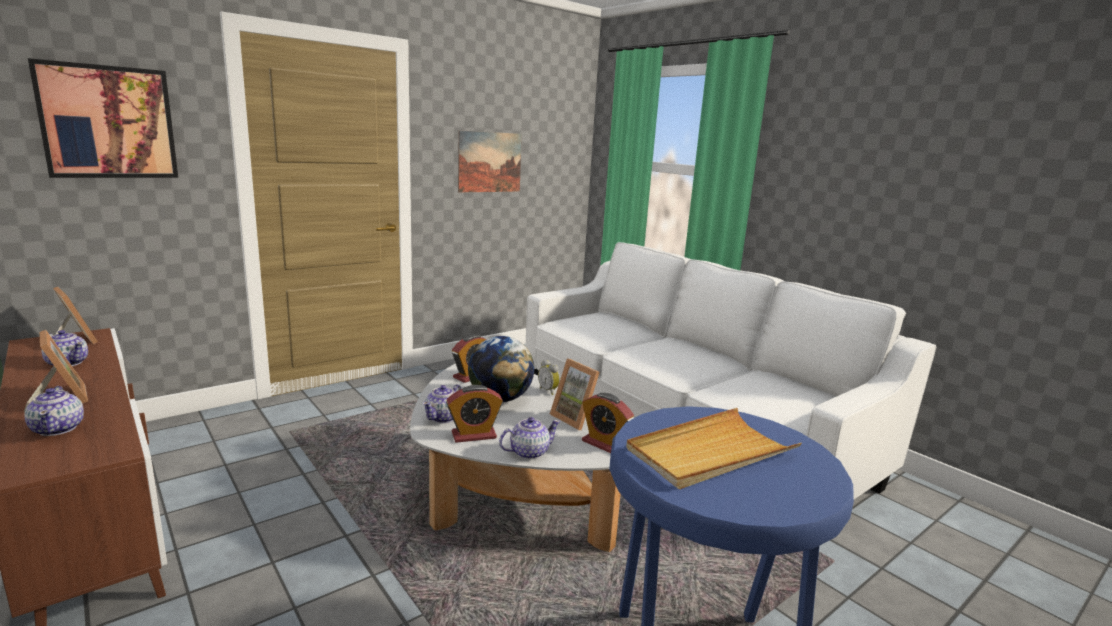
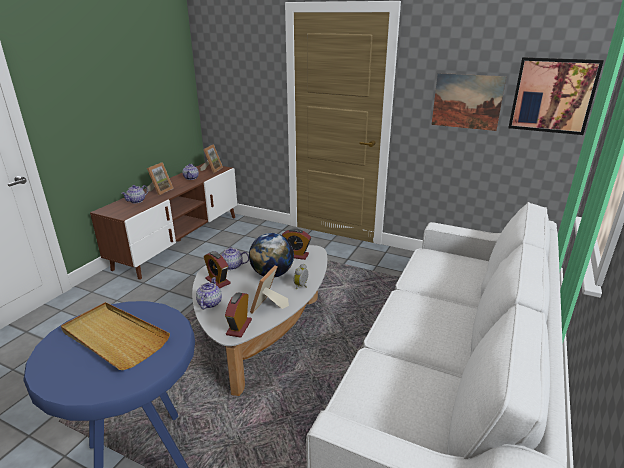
camera: 65 degrees right, 10 degrees up
(108, 122) = (238, 68): picture -> picture (552, 95)
(528, 452) = (209, 303): teapot -> teapot turned 120 degrees counterclockwise

